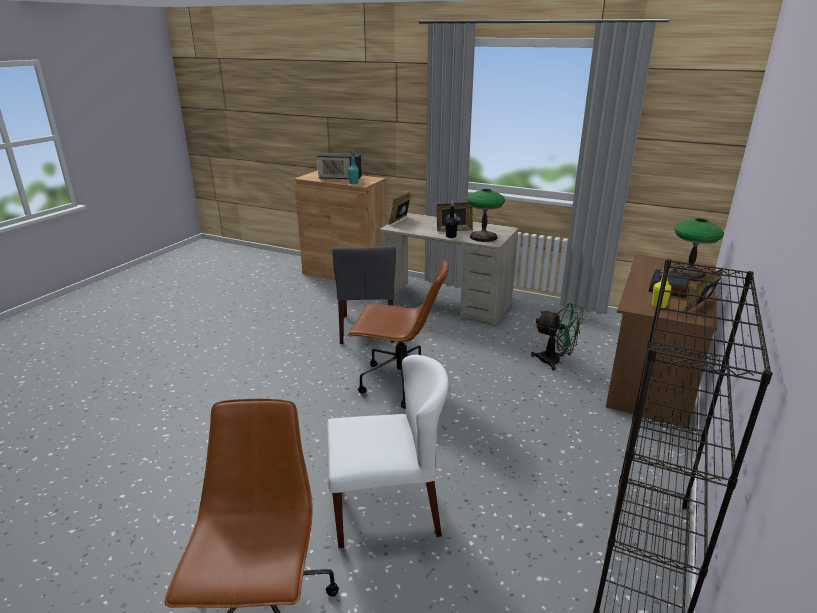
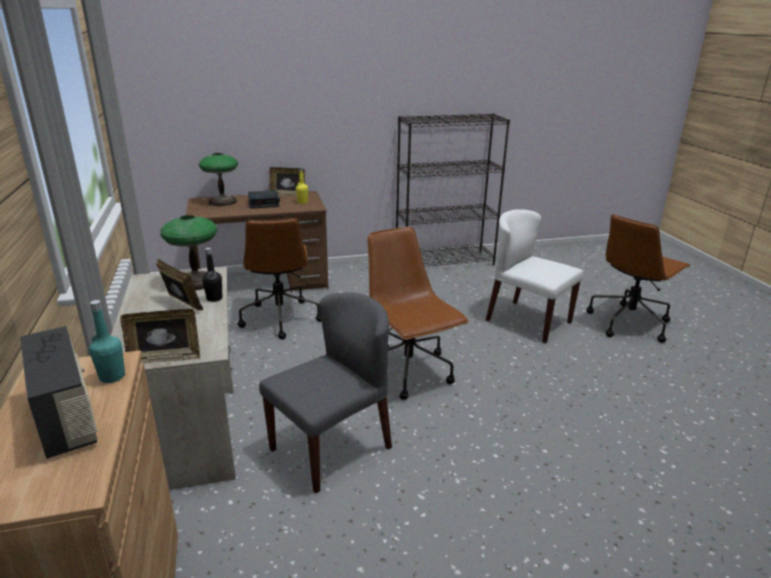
camera: 130 degrees left, 0 degrees up
(555, 361) = (280, 318): green fan -> brown office chair

